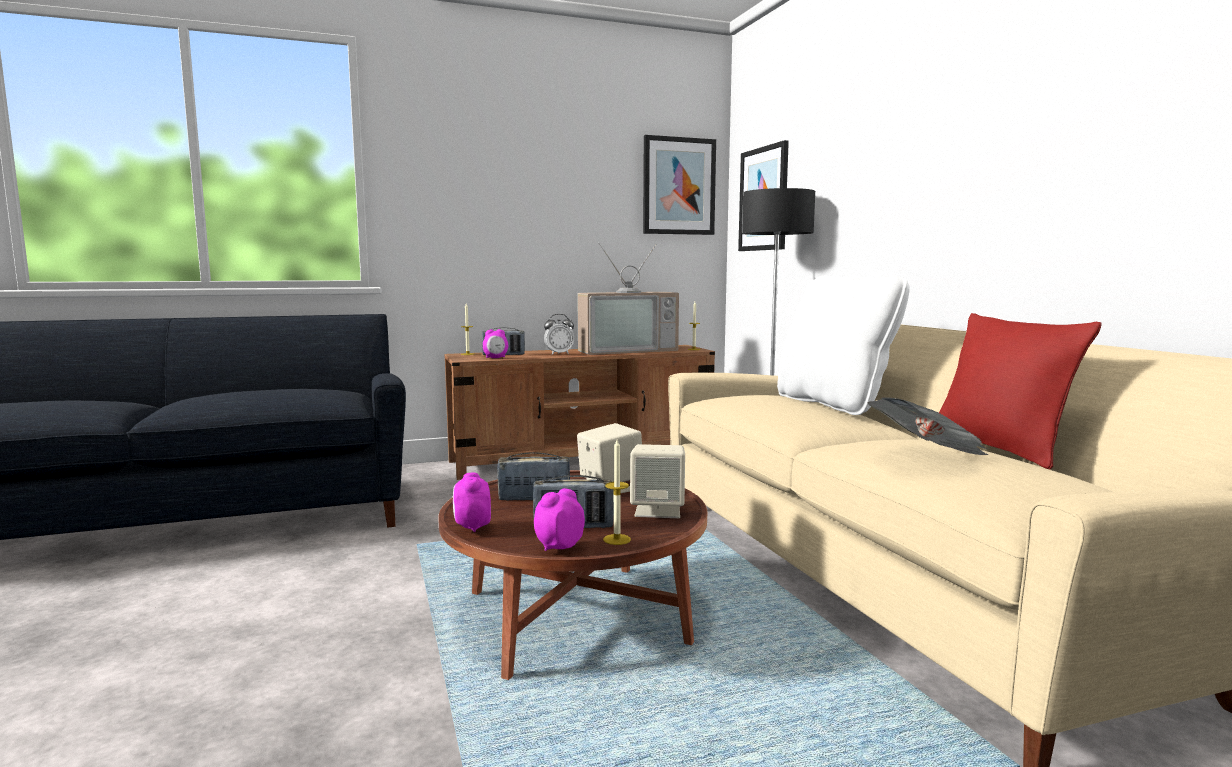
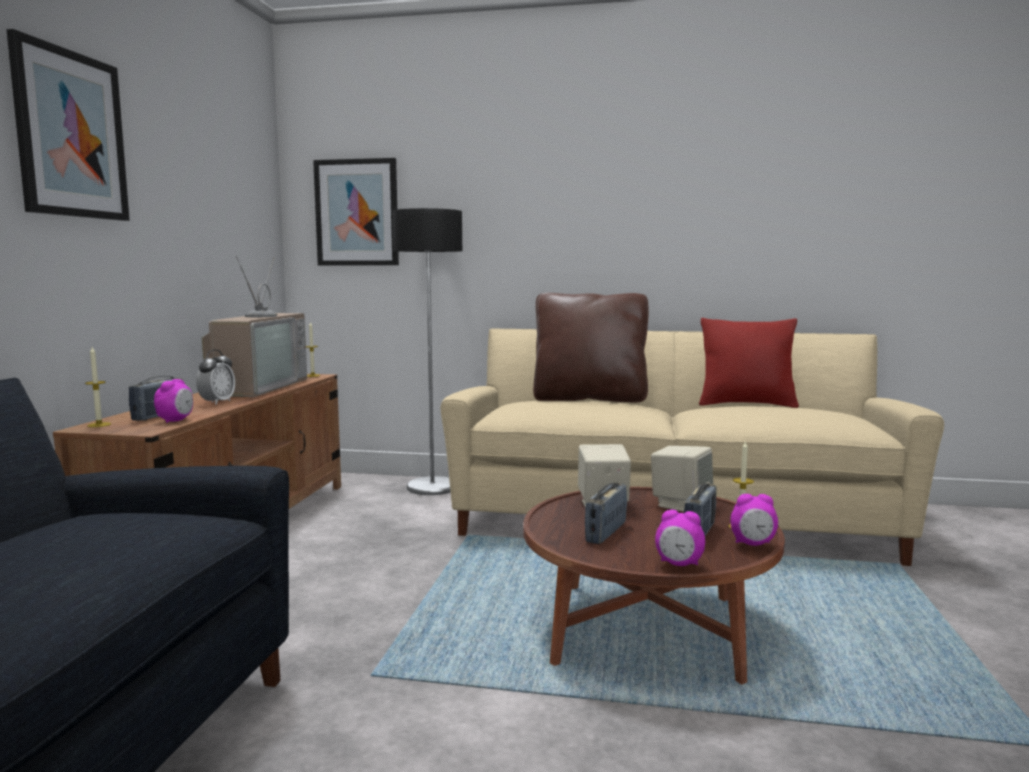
camera: 60 degrees left, 0 degrees up
(559, 546) = (753, 544): alarm clock -> alarm clock turned 75 degrees counterclockwise
(678, 186) = (250, 188): picture -> picture (70, 135)
(834, 404) = (589, 399): white pillow -> brown pillow
(929, 458) = (780, 414): newspaper -> none

